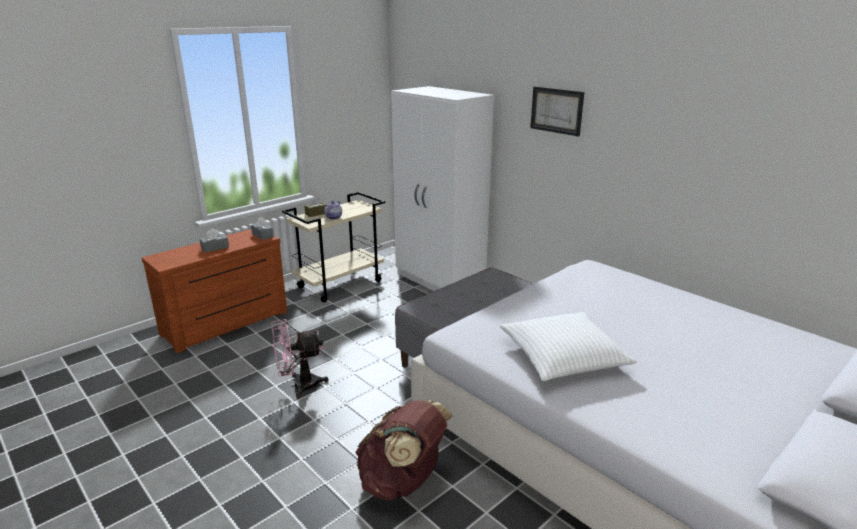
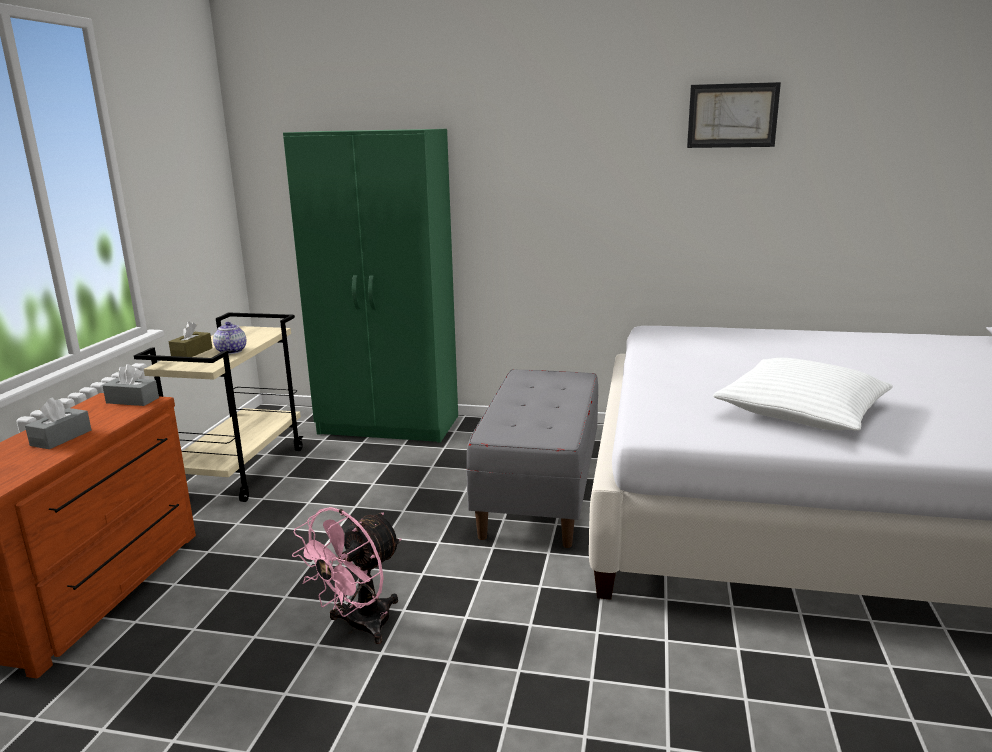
camera: 35 degrees left, 5 degrees down
(403, 481) = (679, 675): brown backpack -> none
(440, 281) = (389, 426): white wardrobe -> green wardrobe
(556, 110) = (554, 137): picture -> picture (732, 115)

